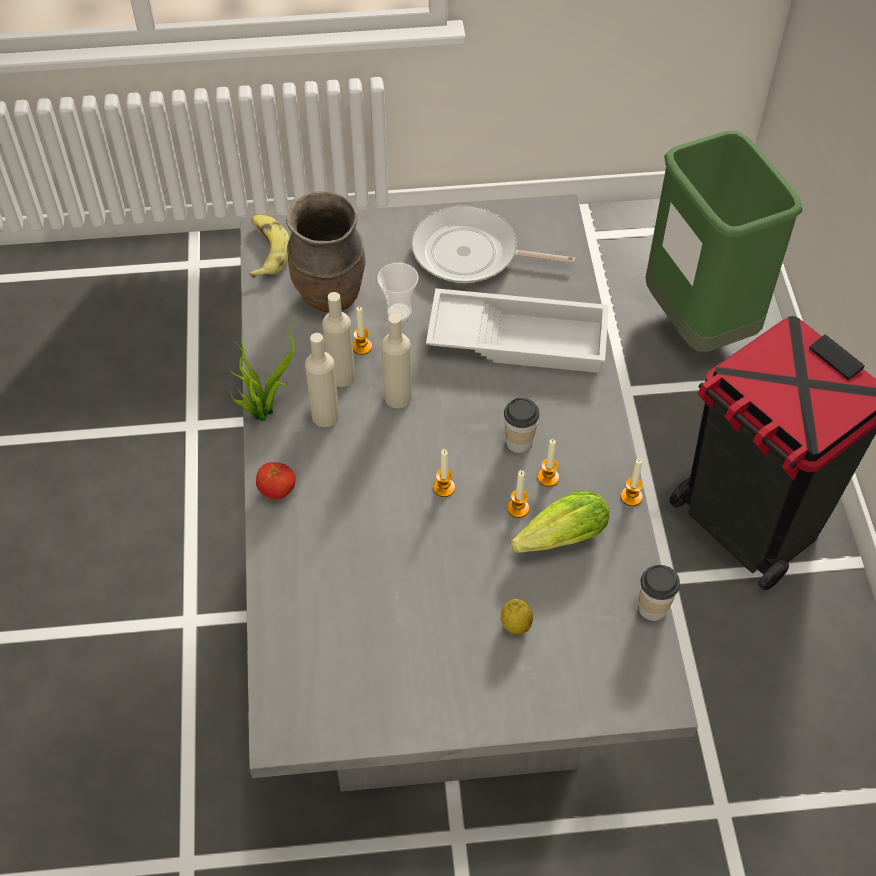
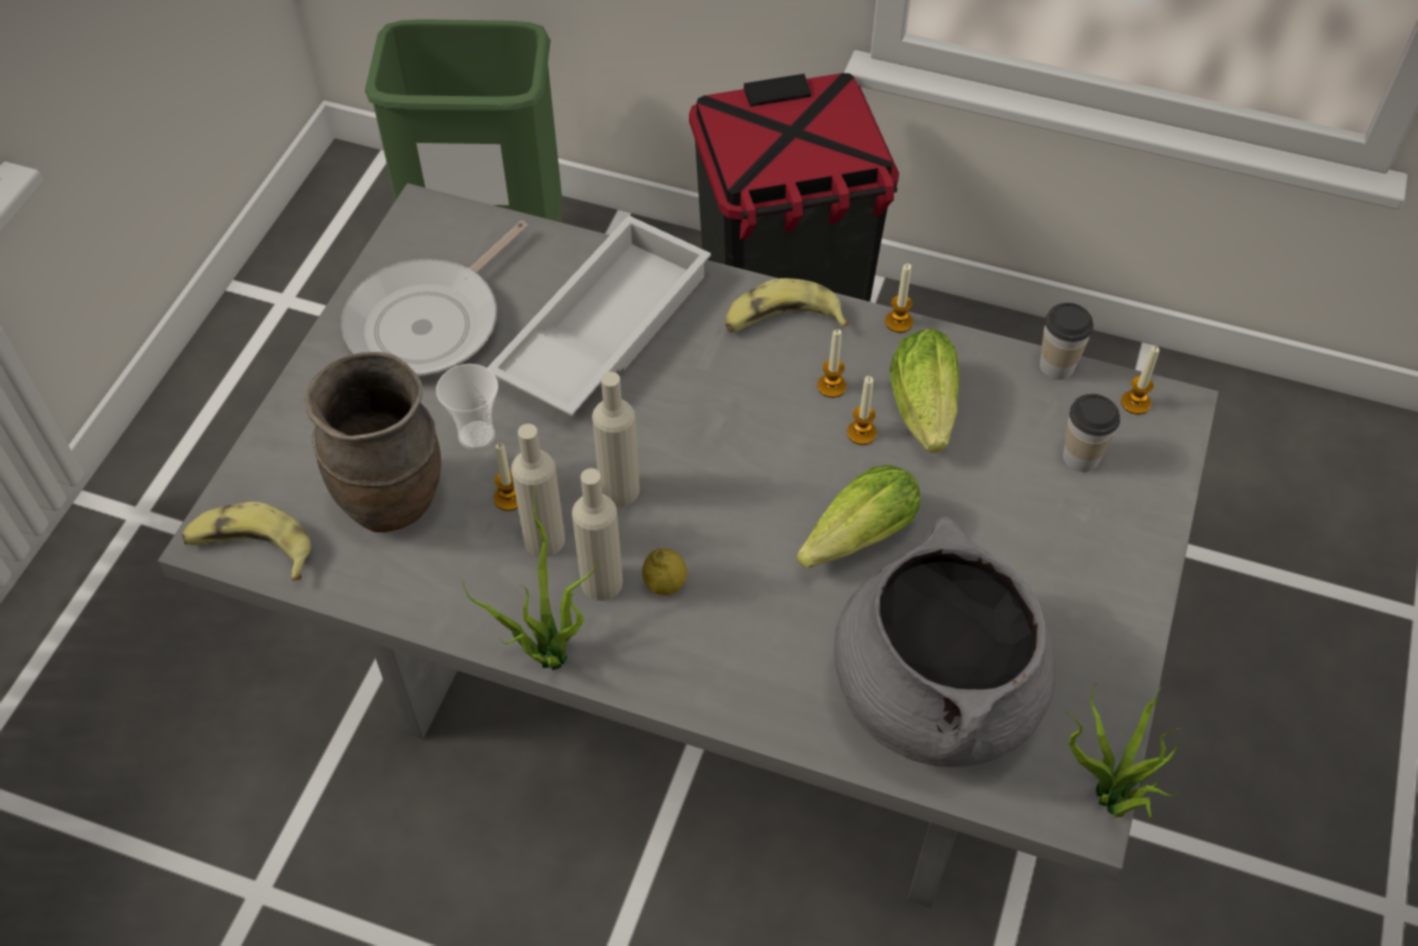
camera: 65 degrees left, 0 degrees up
(277, 490) = (697, 684): tomato -> none
(296, 746) = (1109, 800): none -> potted plant
(331, 619) = (934, 692): none -> grey cooking pot
(426, 534) = (852, 540): none -> lettuce
(444, 488) = (792, 495): candle -> candle (1135, 403)
(516, 625) = (1026, 500): lemon -> lemon (665, 585)
(519, 442) = (763, 393): cup -> cup (1081, 457)
(588, 429) = (781, 321): none -> banana

